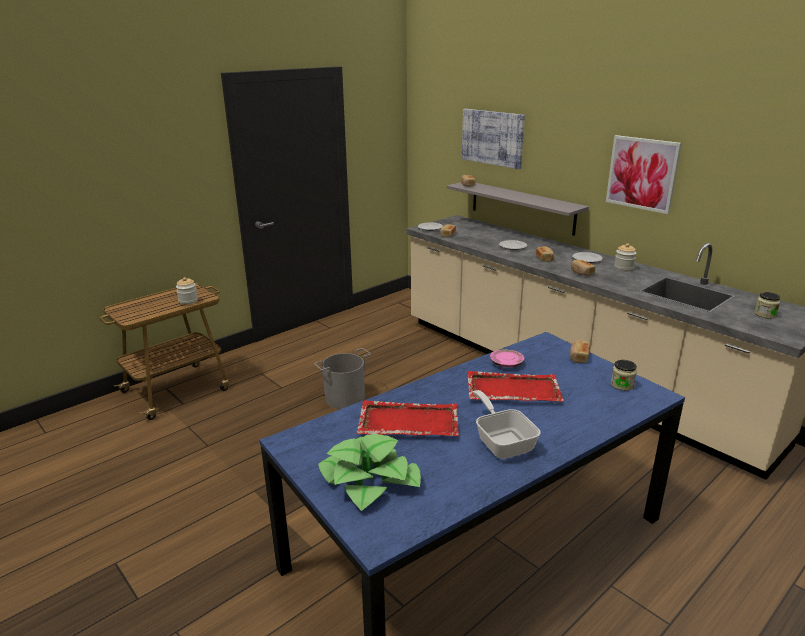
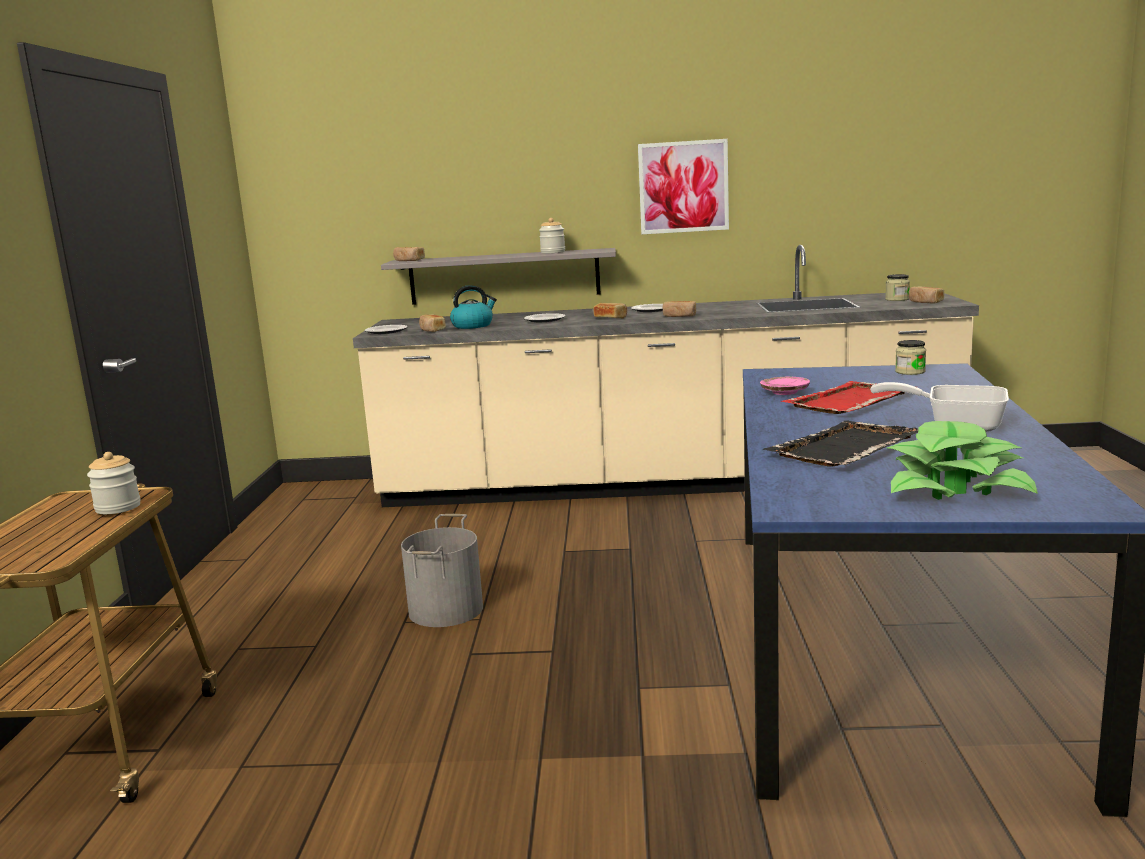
camera: 45 degrees left, 10 degrees down
(407, 422) = (844, 448): red tray -> black tray
(472, 238) = (473, 325): none -> kettle
(492, 138) = (432, 183): picture -> none
(578, 357) = (825, 371): bread -> bread (925, 302)
(623, 268) = (705, 306): jar -> jar (553, 252)

